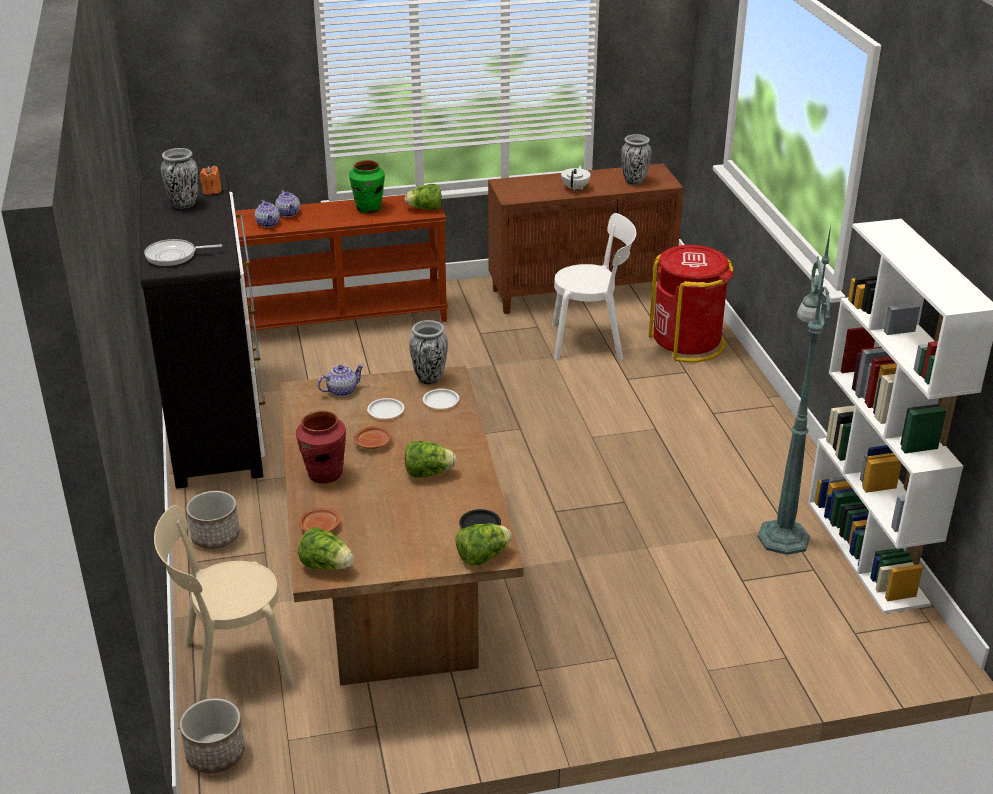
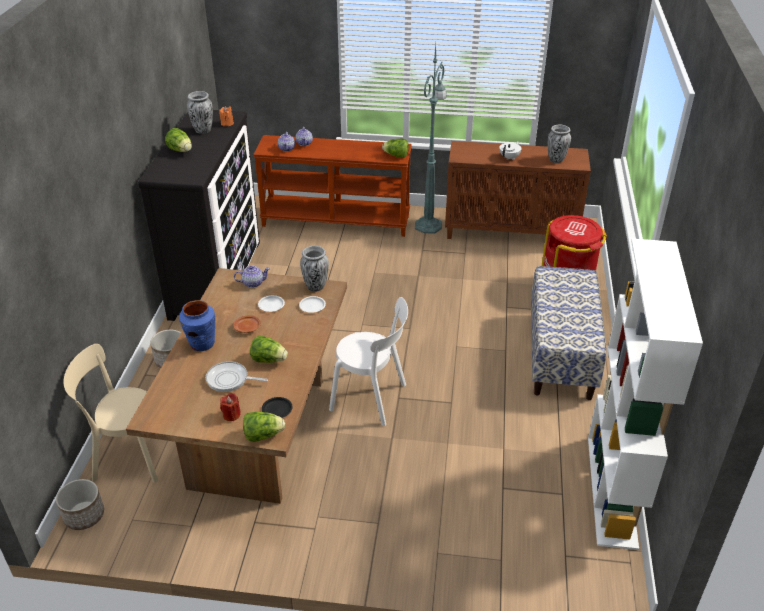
camera: 20 degrees right, 5 degrees up
(174, 256) = (170, 167): frying pan -> frying pan (230, 380)
(320, 527) = (173, 383): brown plate -> none
(324, 474) = (202, 344): red vase -> blue vase
(326, 566) = (158, 414): lettuce -> lettuce (181, 151)
(368, 209) = (358, 149): green vase -> none
(425, 544) = (231, 415): none -> red candle
(591, 341) = (497, 272): white chair -> white chair (372, 398)
(724, 419) = (561, 355): none -> bench
(783, 536) = (554, 460): green floor lamp -> green floor lamp (429, 225)

